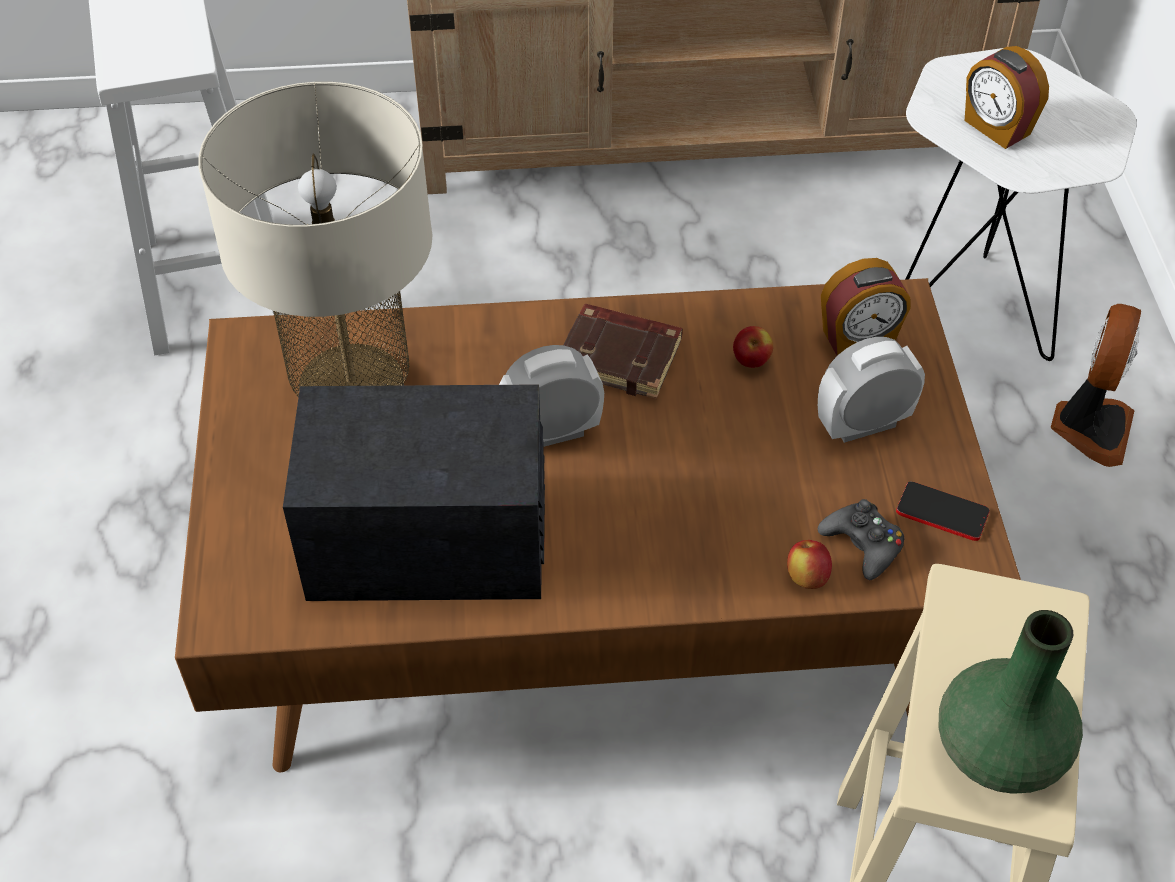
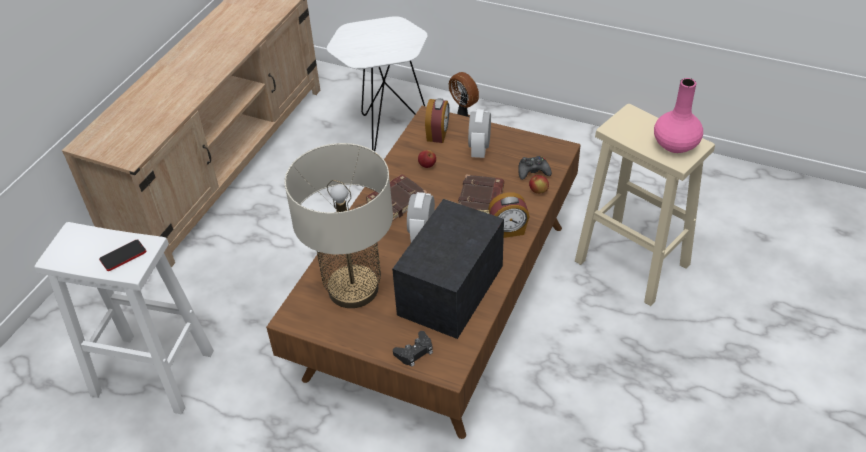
camera: 60 degrees left, 5 degrees down
(243, 547) = (414, 352): none -> black game controller
(712, 488) = (481, 199): none -> brown book
(942, 512) = (532, 147): phone -> phone (123, 256)
(996, 128) = (378, 49): alarm clock -> alarm clock (508, 230)
(997, 750) = (675, 145): green vase -> pink vase

